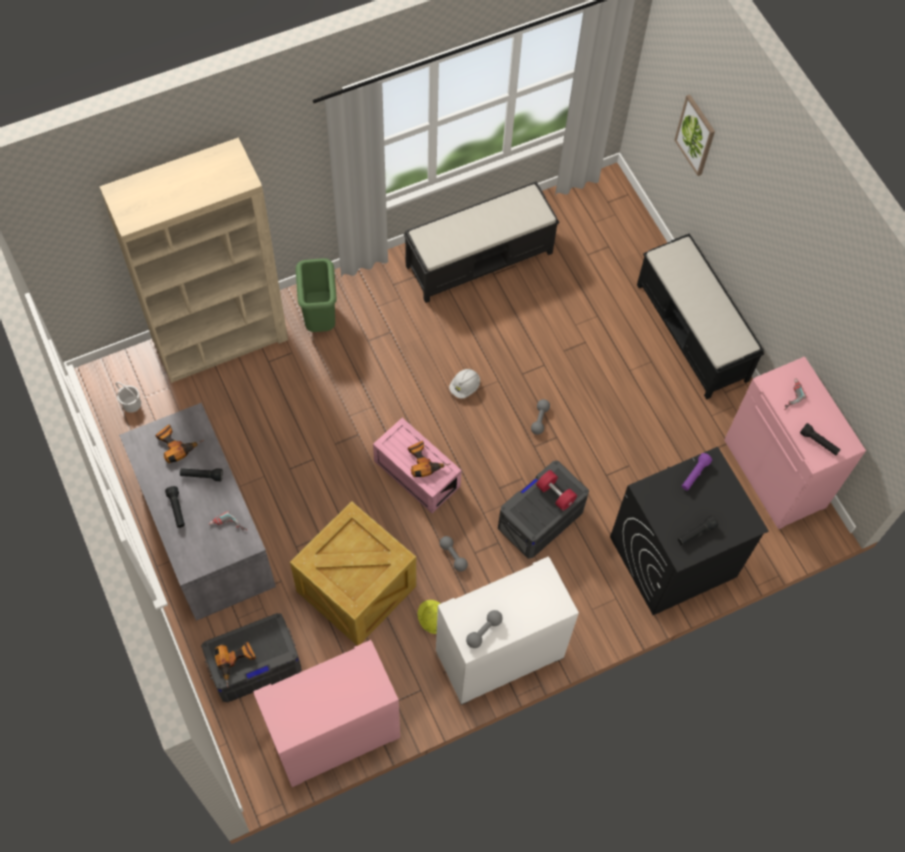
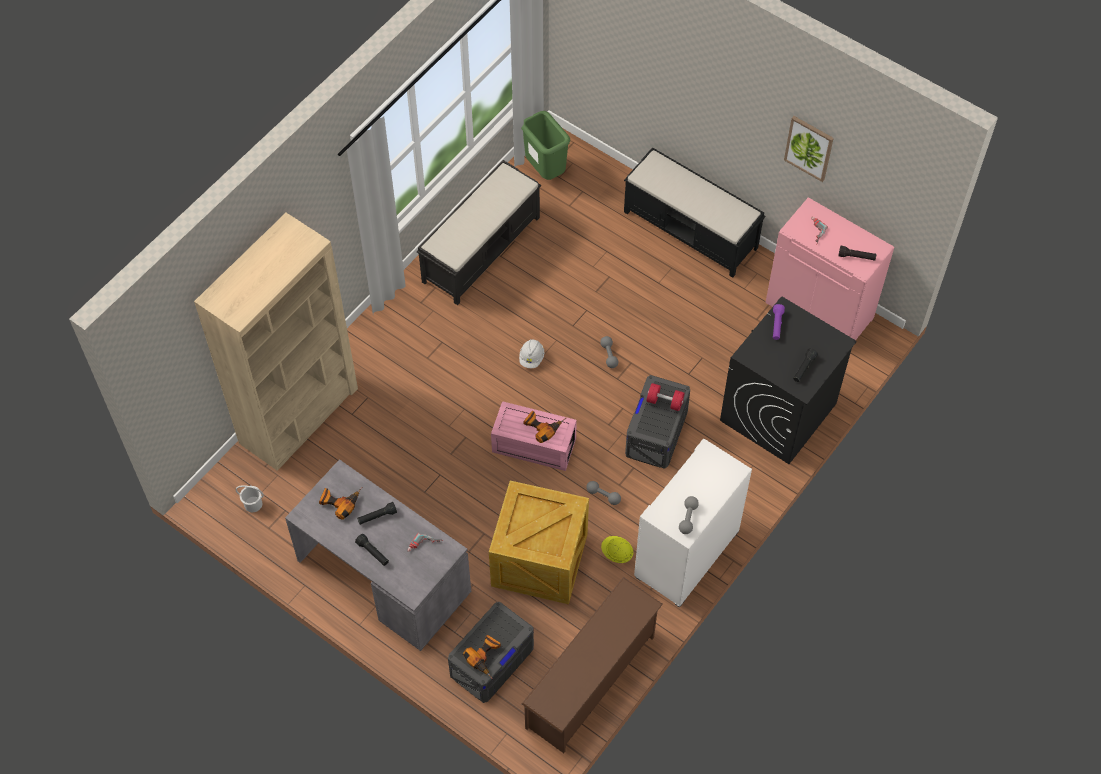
camera: 25 degrees left, 5 degrees down
(320, 319) = (375, 358): green trash can -> green trash can (546, 171)
(334, 736) = (592, 683): pink cabinet -> brown shoe rack
(695, 135) = (632, 60): picture -> picture (809, 148)

